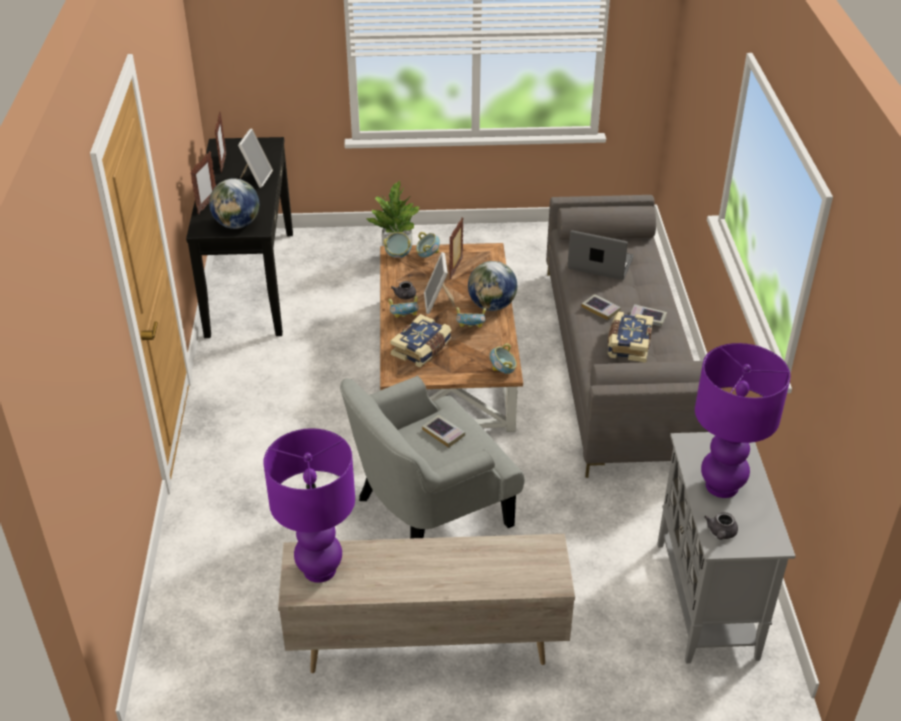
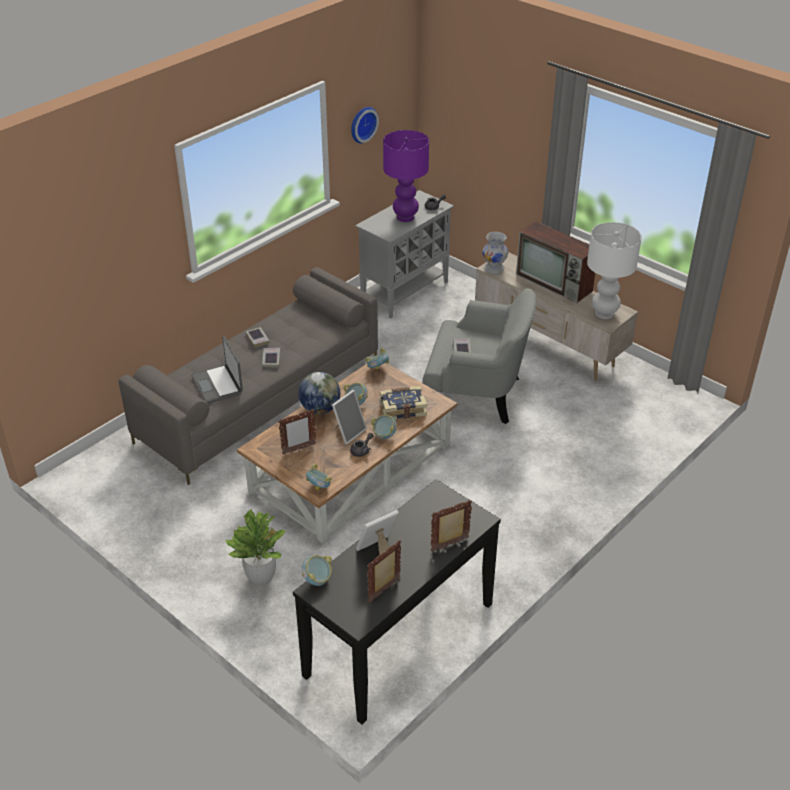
camera: 135 degrees left, 0 degrees up
(237, 224) = (448, 506): globe -> none
(320, 569) = (604, 313): purple table lamp -> white table lamp
(427, 256) = (300, 472): bowl -> bowl (317, 580)
(437, 580) = (555, 283): none -> television
(542, 549) = (494, 268): none -> white vase
(628, 344) = (294, 333): book -> none
(832, 345) = (362, 124): none -> wall clock

